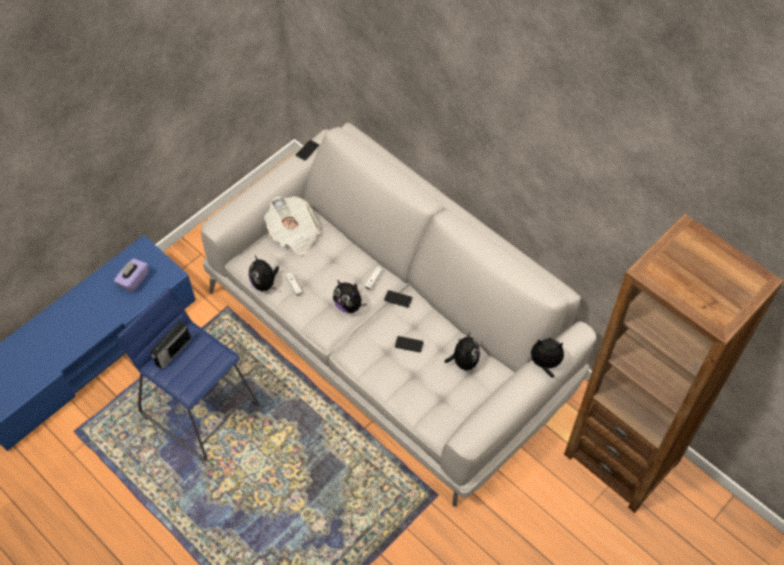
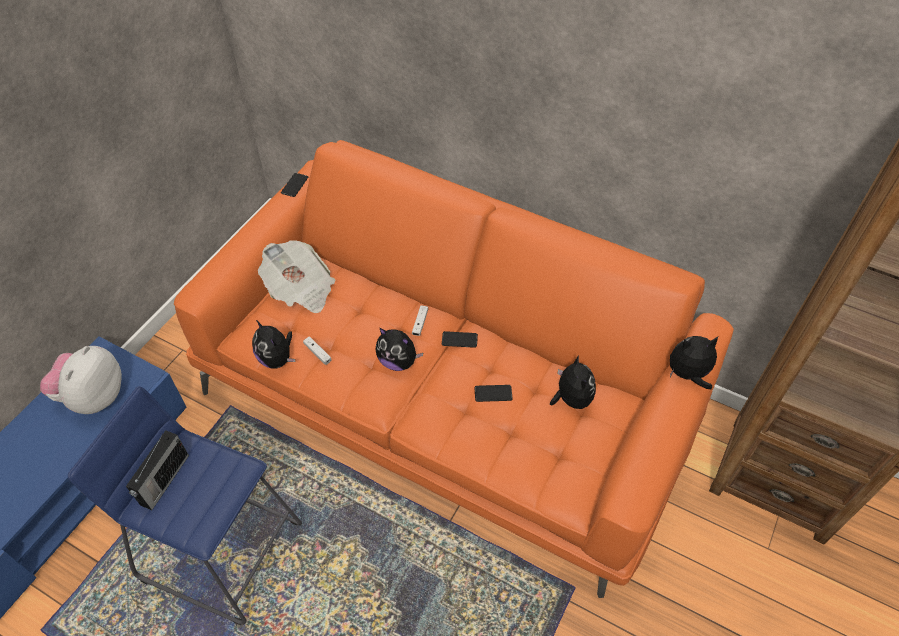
camera: 15 degrees left, 5 degrees down
(133, 280) = (93, 397): purple tissue box -> plush toy
(391, 337) = (449, 397): grey sofa -> orange sofa

